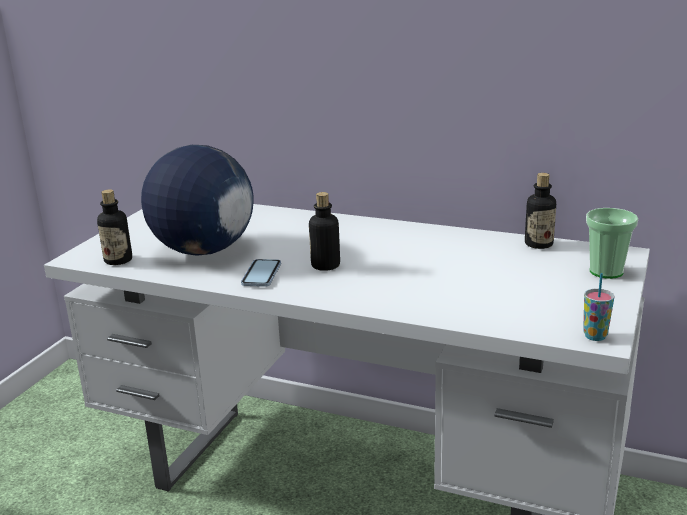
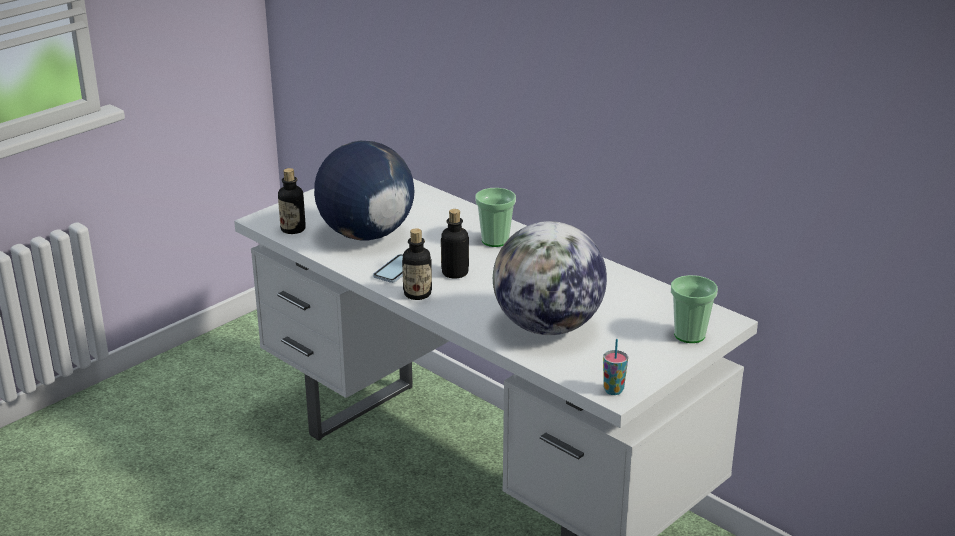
camera: 20 degrees right, 5 degrees up
(340, 232) = (495, 240): none -> cup
(466, 293) = (548, 327): none -> globe
(538, 244) = (659, 293): bottle -> bottle (417, 294)

